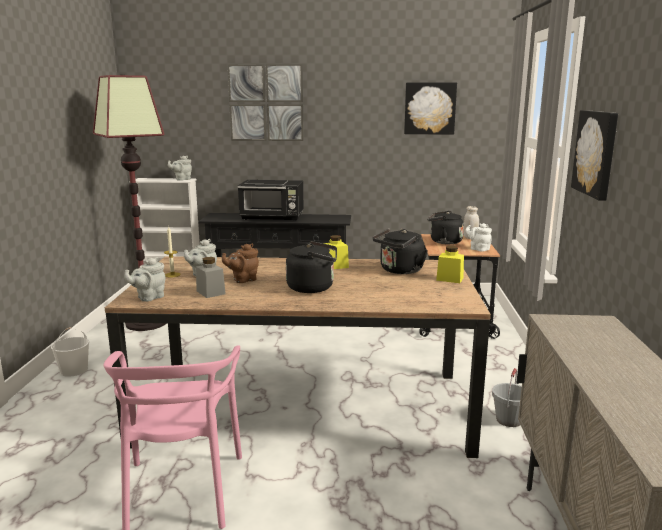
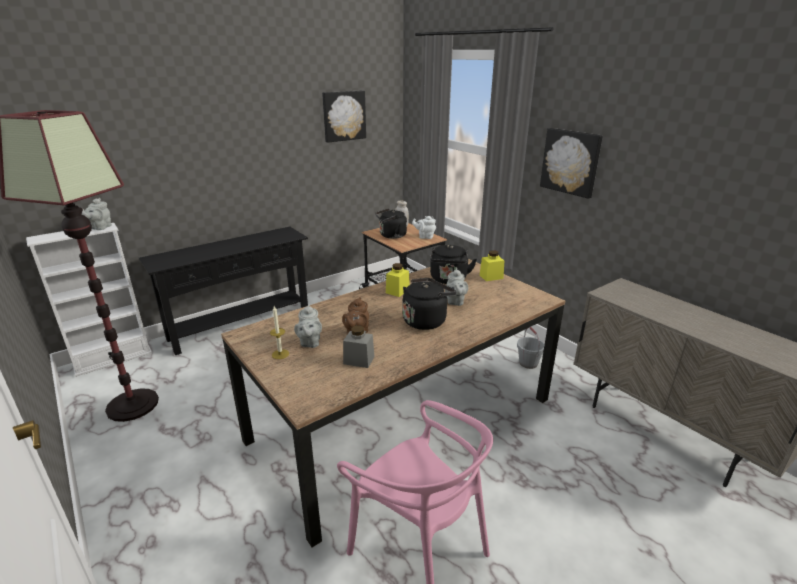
camera: 40 degrees left, 10 degrees up
(74, 370) = (126, 500): white bucket -> none
(149, 297) = (316, 392): grey teapot -> grey teapot (455, 302)
(266, 103) = (184, 123): picture -> none
(273, 218) = (224, 248): black microwave -> none

